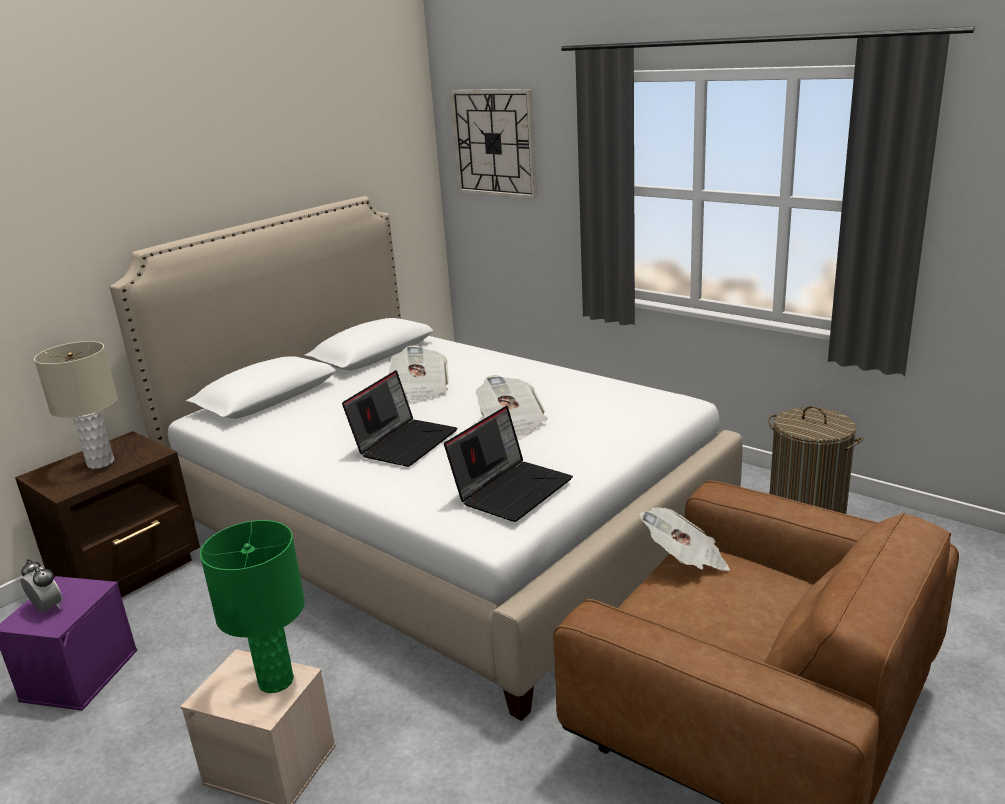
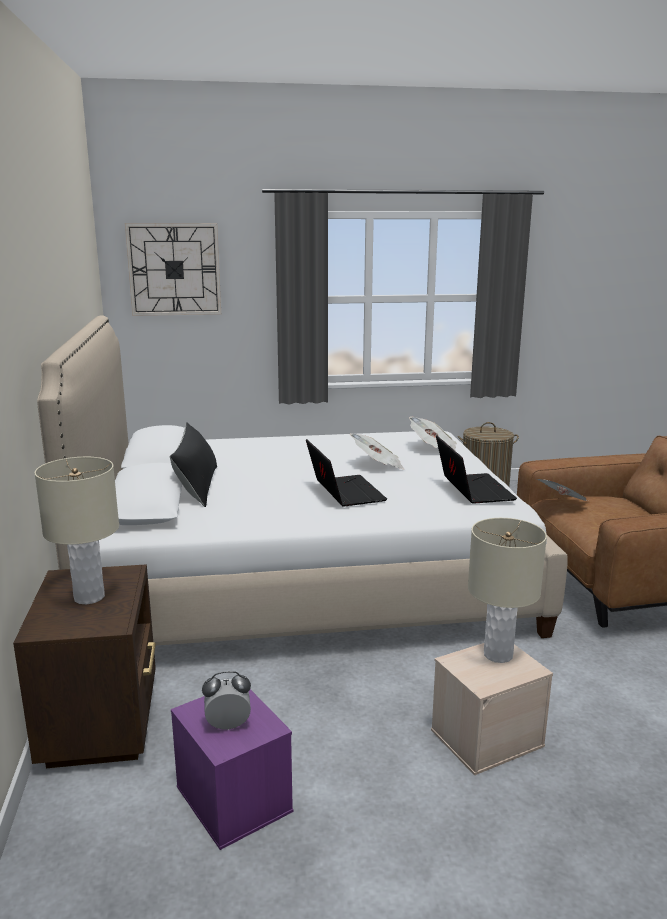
camera: 50 degrees left, 5 degrees down
(275, 681) = (498, 655): green table lamp -> beige table lamp
(333, 391) = (196, 486): none -> black pillow
(421, 390) = (265, 467): newspaper -> newspaper (433, 448)

